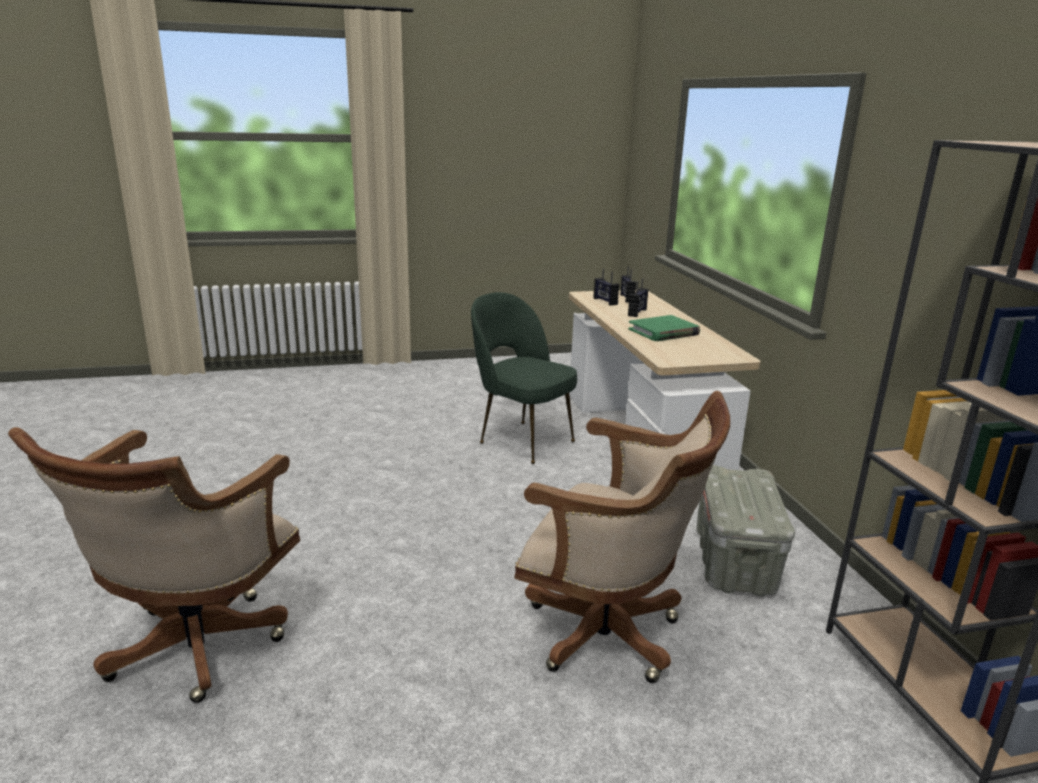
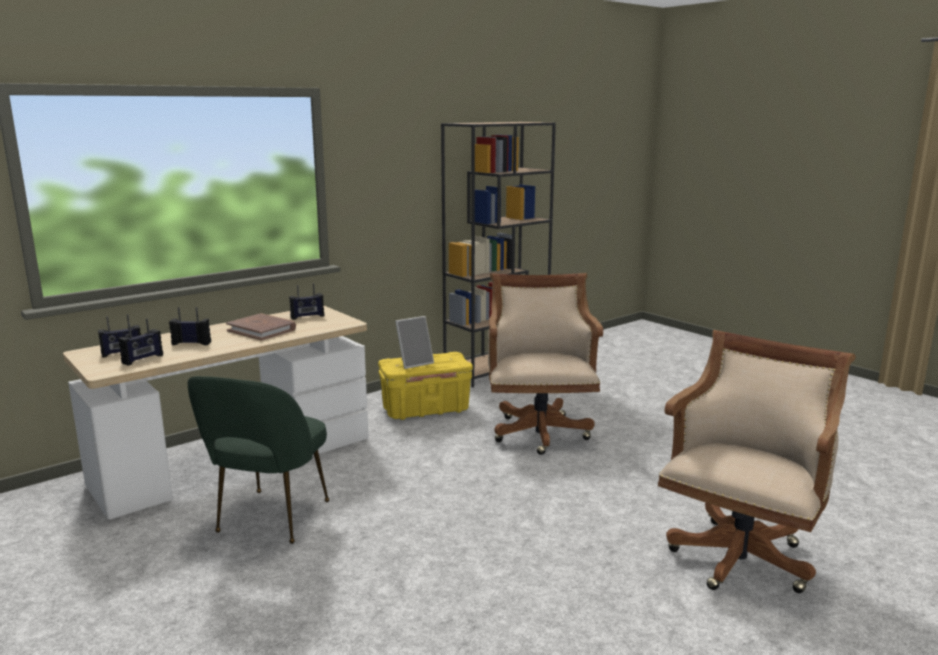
camera: 115 degrees left, 5 degrees down
(192, 651) = (741, 555): office chair -> office chair turned 45 degrees counterclockwise
(663, 332) = (262, 330): green book -> brown book
(705, 350) = (307, 317): none -> radio
(735, 562) = (426, 409): grey storage box -> yellow storage box
(738, 486) = (414, 363): none -> picture frame

